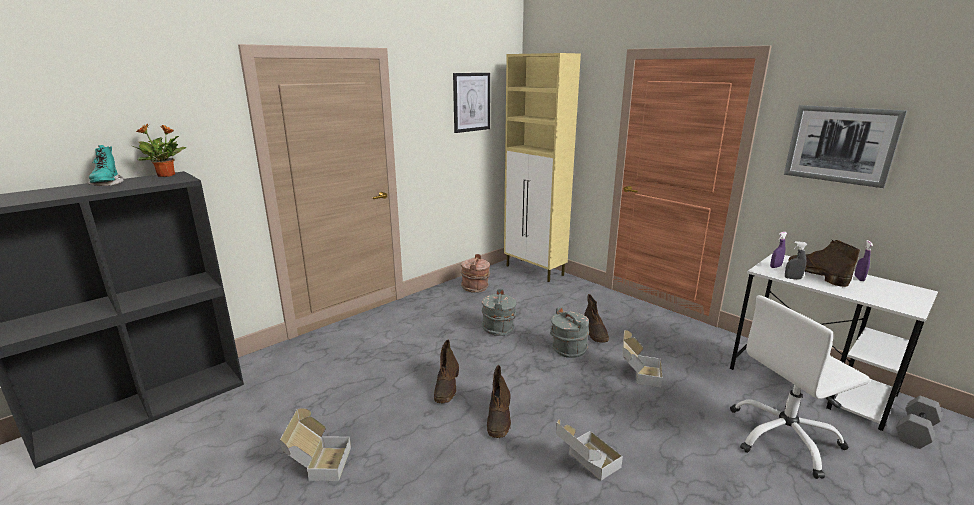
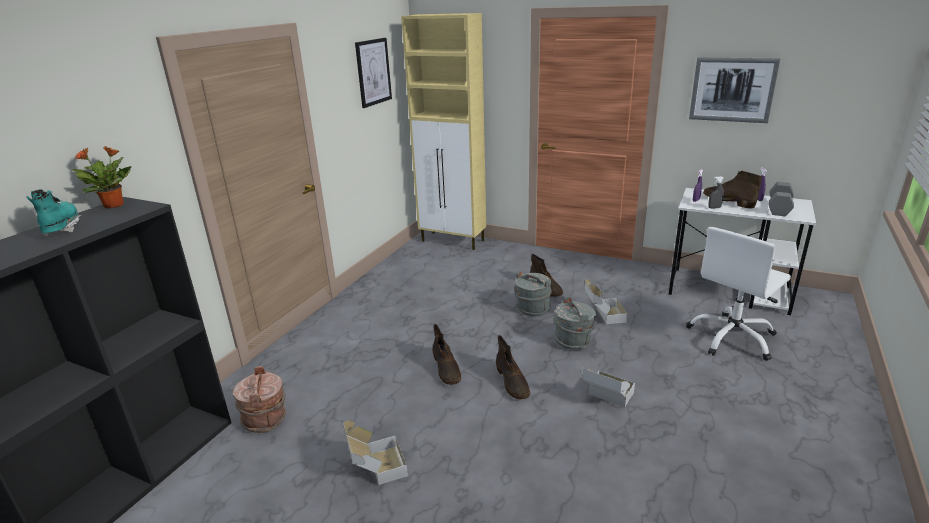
camera: 20 degrees left, 5 degrees up
(107, 185) = (62, 228): turquoise boot -> turquoise boot turned 150 degrees counterclockwise
(475, 287) = (406, 269): brown bucket -> brown bucket (265, 419)
(498, 328) = (457, 304): grey bucket -> grey bucket (573, 341)
(914, 430) = (809, 309): grey dumbbell -> grey dumbbell (778, 208)

